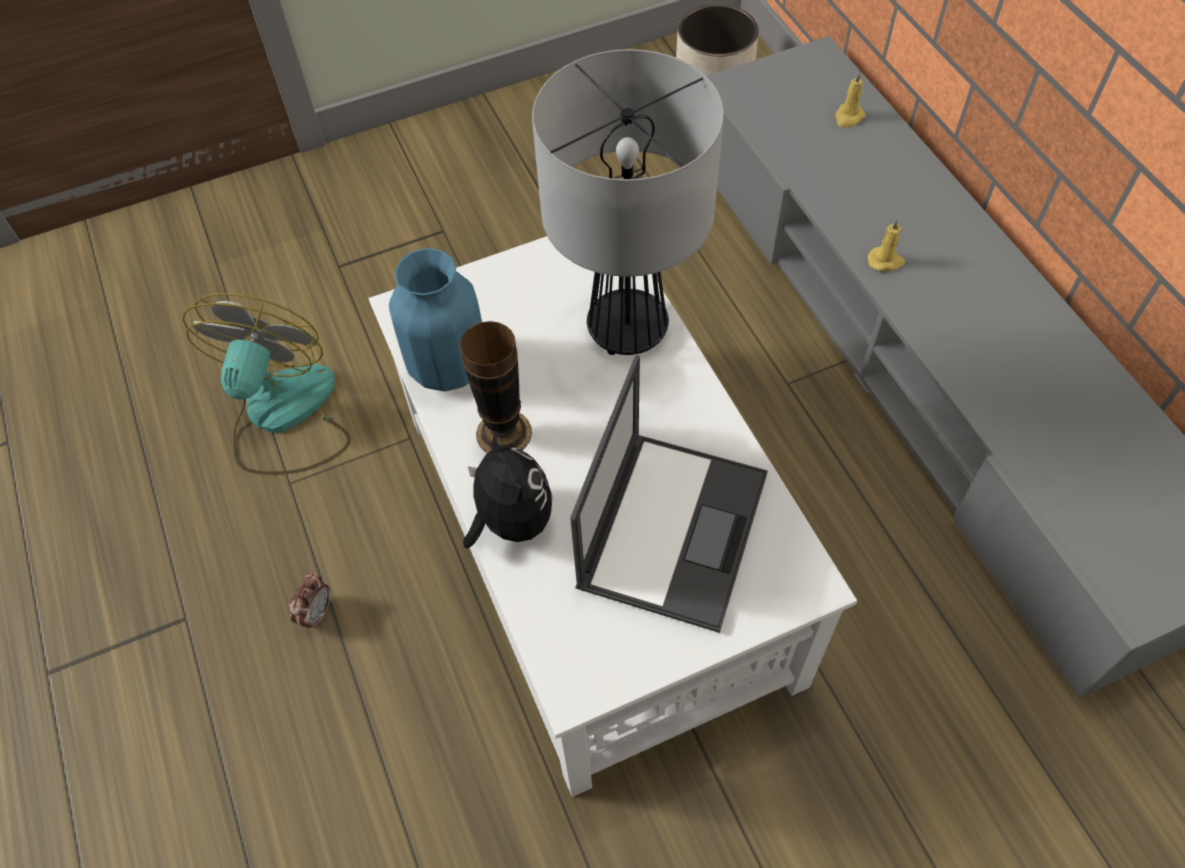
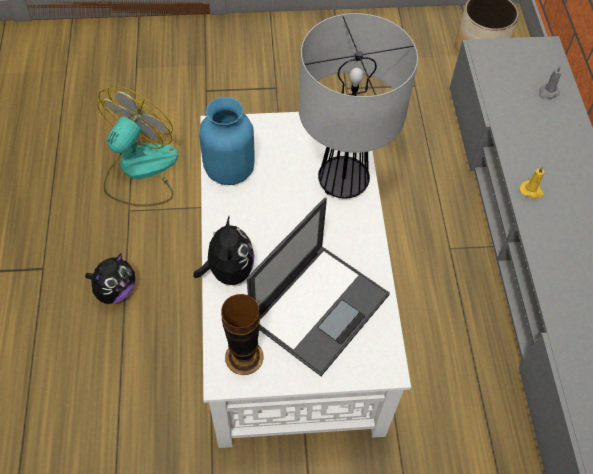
camera: 15 degrees right, 0 degrees up
(316, 613) = (115, 291): alarm clock -> plush toy
(504, 433) = (245, 219): vase -> vase (244, 357)
(848, 117) = (548, 92): yellow candle -> grey candle

